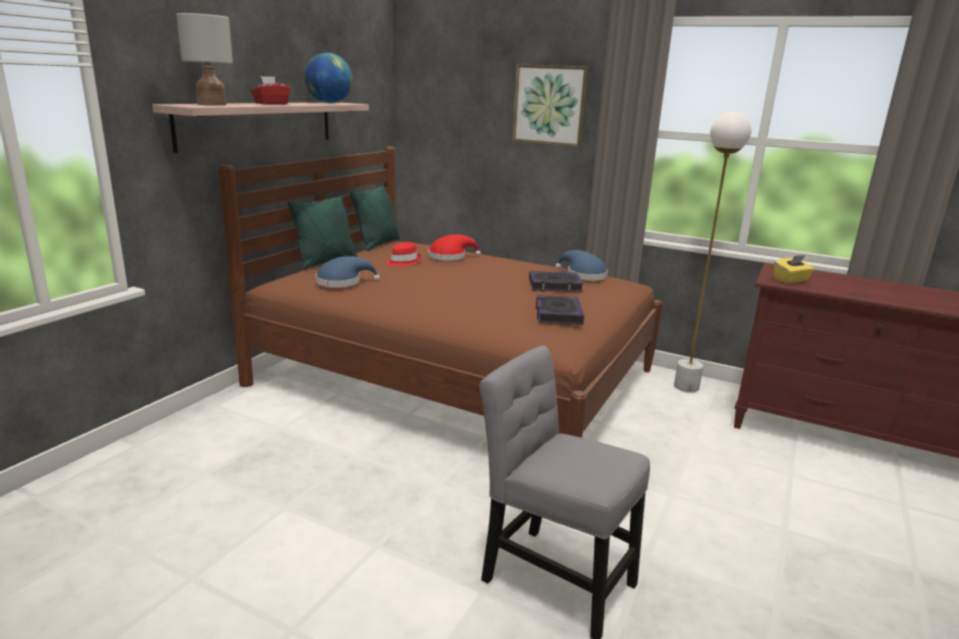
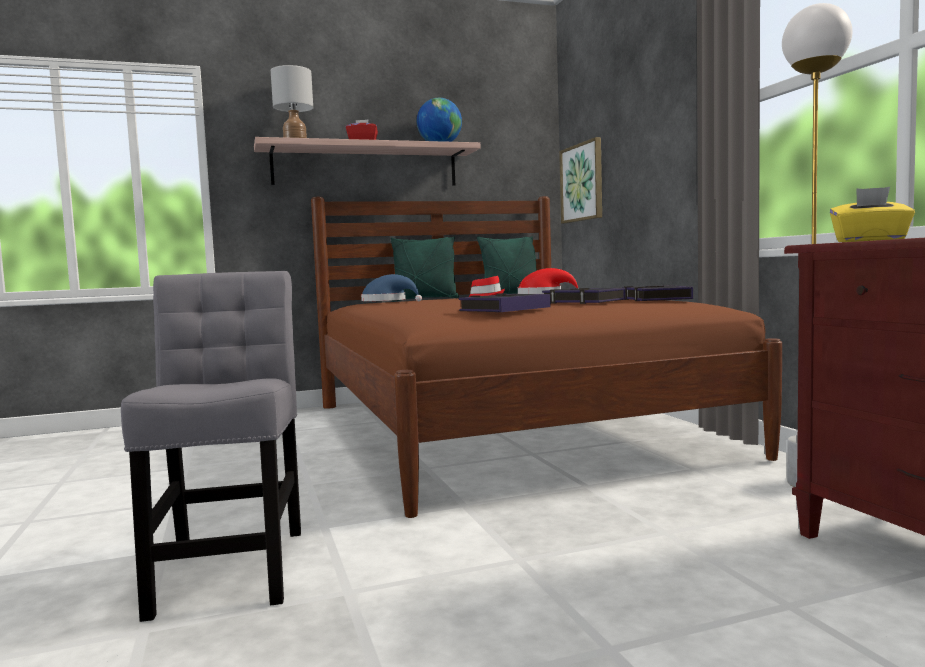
camera: 45 degrees right, 15 degrees down
(549, 105) = (666, 102): picture -> picture (582, 182)
(583, 275) = (655, 299): blue hat -> book

